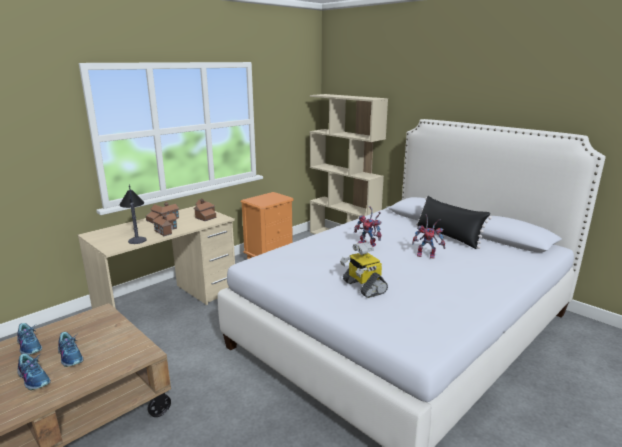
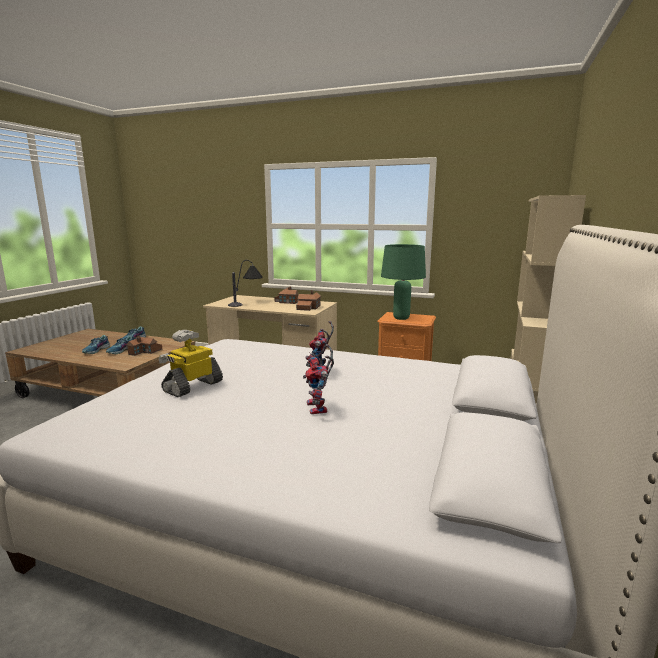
camera: 65 degrees right, 5 degrees down
(166, 230) = (263, 306): toy house -> toy house (145, 351)
(267, 200) = (400, 318): none -> green table lamp
(448, 236) = (422, 417): black pillow -> none

